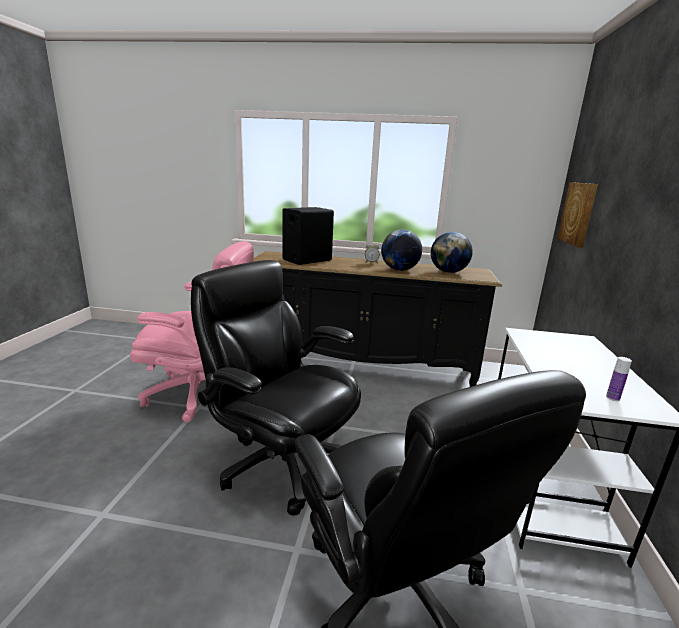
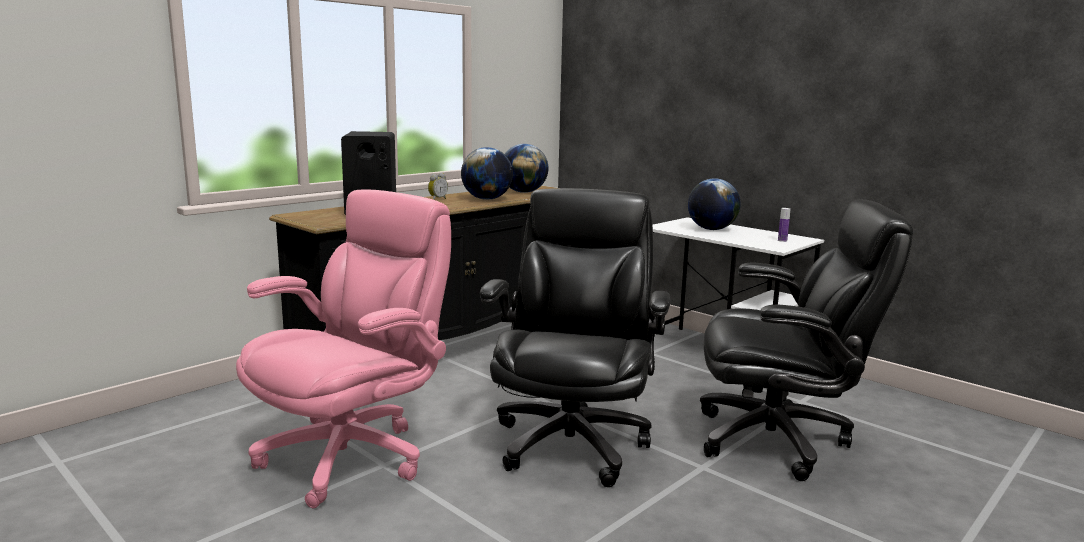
camera: 55 degrees left, 5 degrees down
(282, 462) = (573, 442): black office chair -> black office chair turned 120 degrees clockwise
(569, 354) = (711, 229): none -> globe
(578, 213) = (607, 111): picture -> none

